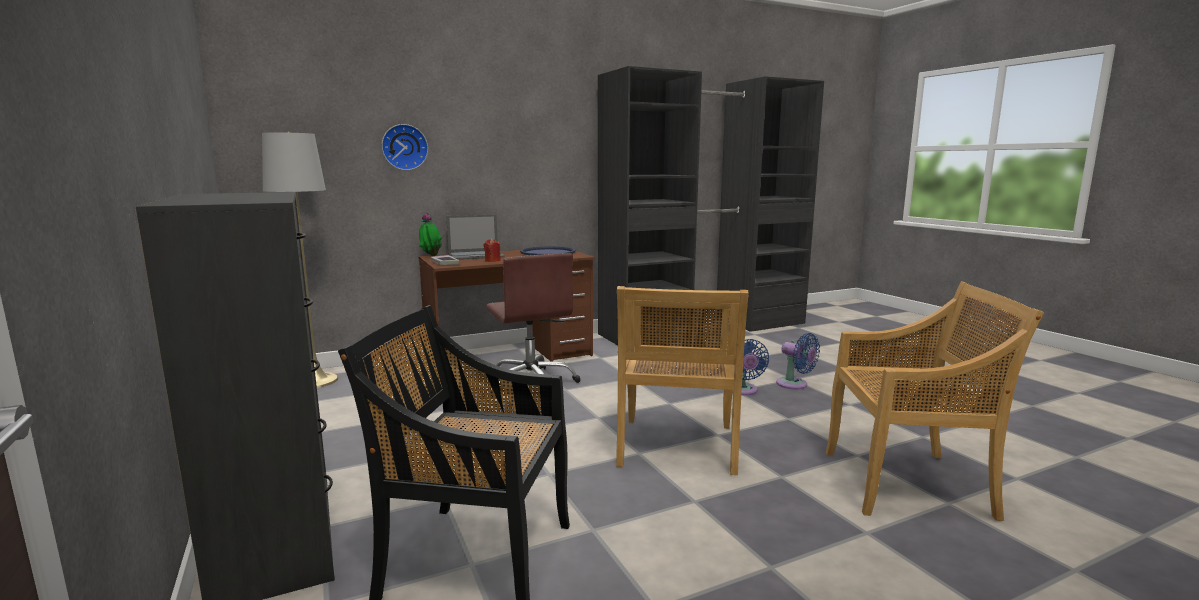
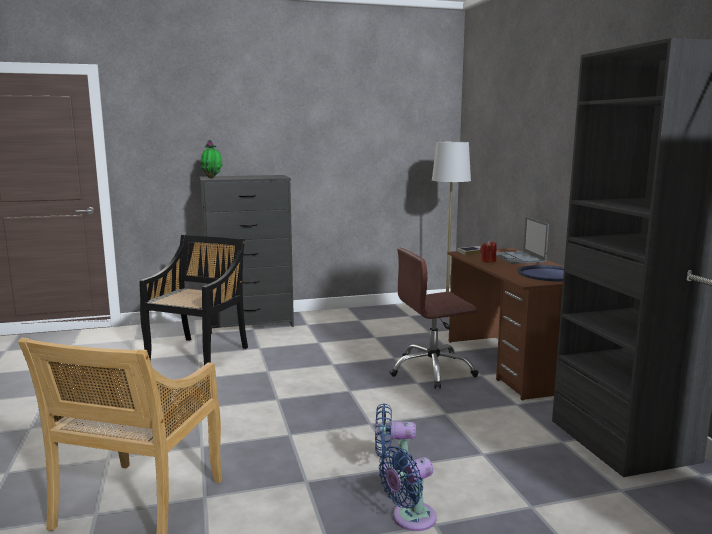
camera: 100 degrees right, 0 degrees up
(404, 147) = (519, 152): wall clock -> none
(431, 256) = (512, 249): potted plant -> potted plant (212, 178)
(677, 447) = (278, 413): beige chair -> none

